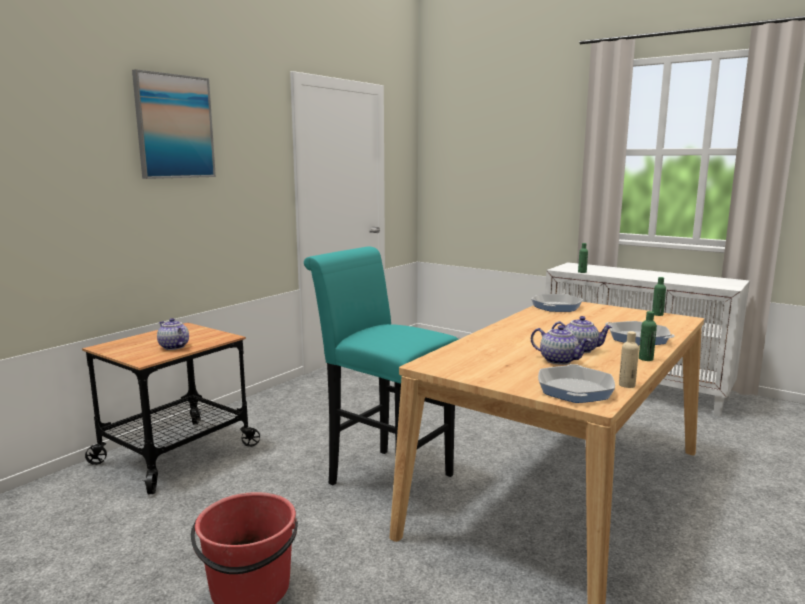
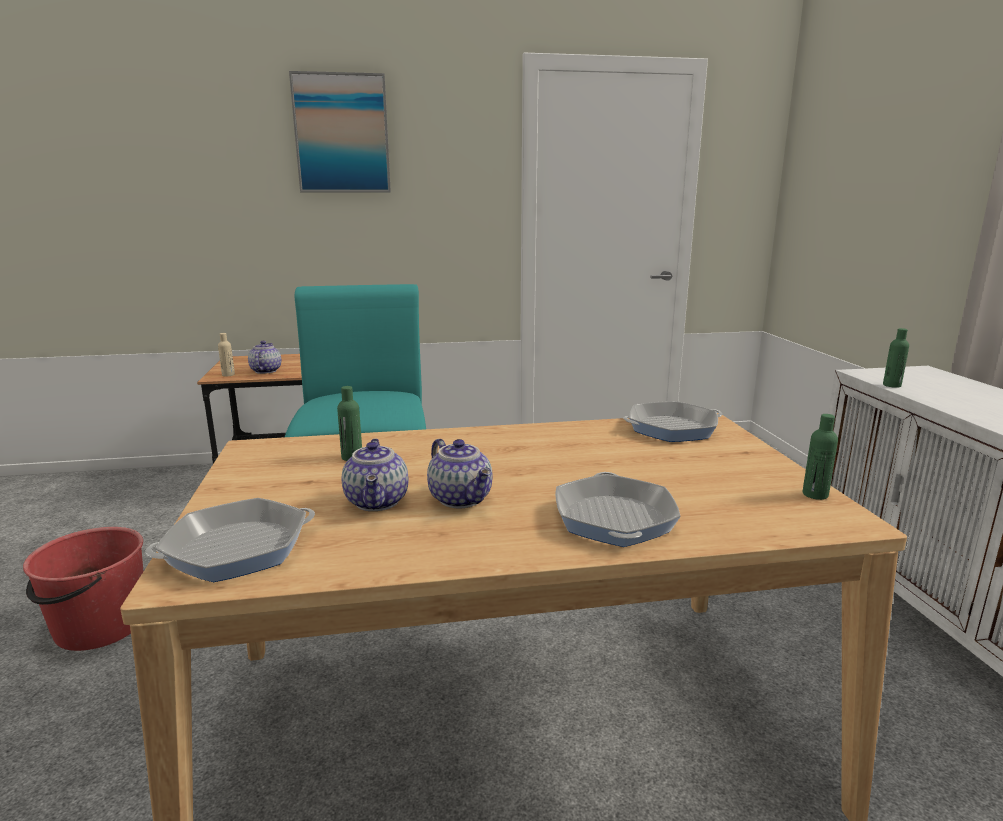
camera: 45 degrees right, 5 degrees up
(627, 385) = (310, 578): beige bottle -> beige bottle (228, 375)
(646, 359) = (493, 555): green bottle -> green bottle (352, 457)

